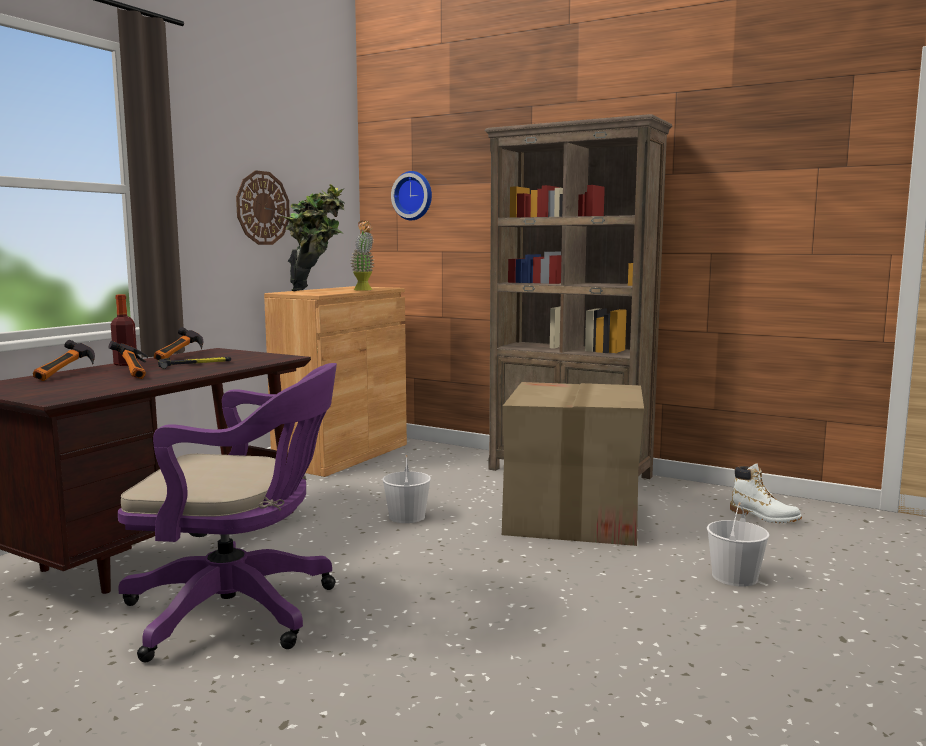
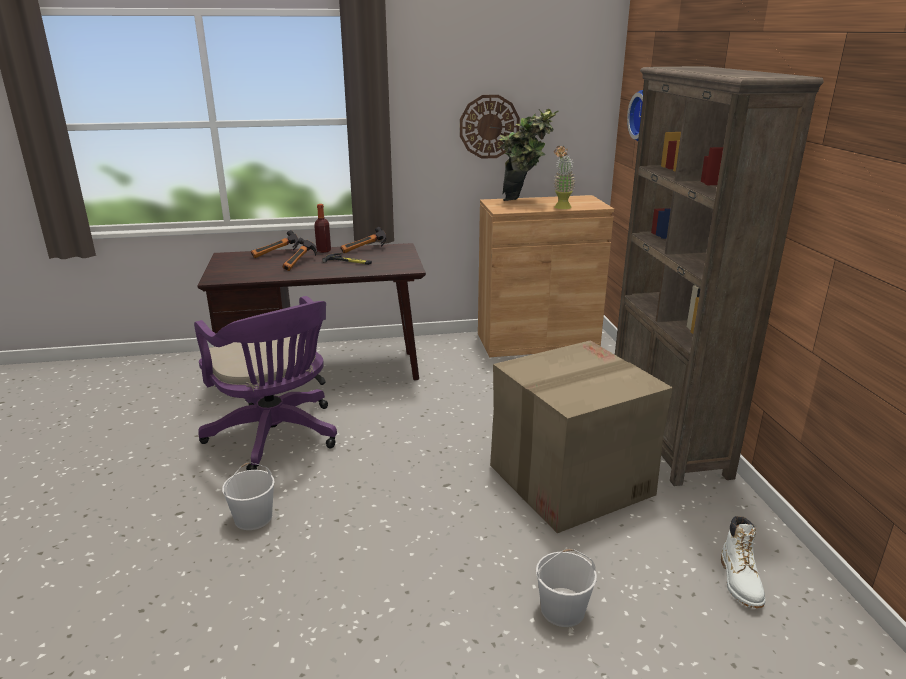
camera: 50 degrees right, 15 degrees up
(406, 516) = (468, 416): white bucket -> white bucket (254, 517)

